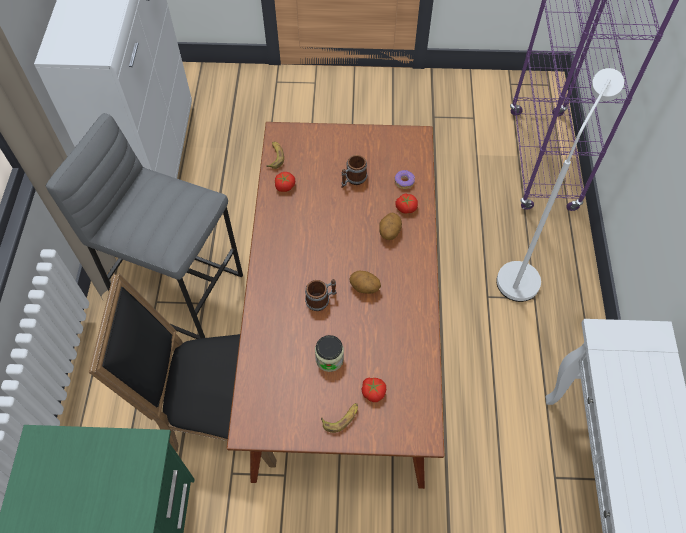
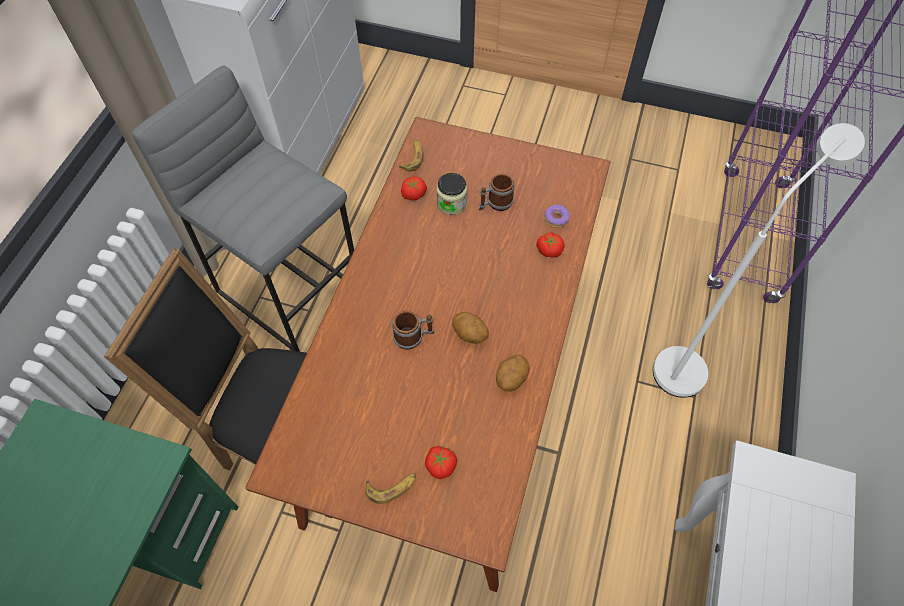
camera: 15 degrees right, 0 degrees up
(329, 359) = (400, 410): jar -> jar (451, 203)
(389, 232) = (520, 275): potato -> potato (511, 379)

